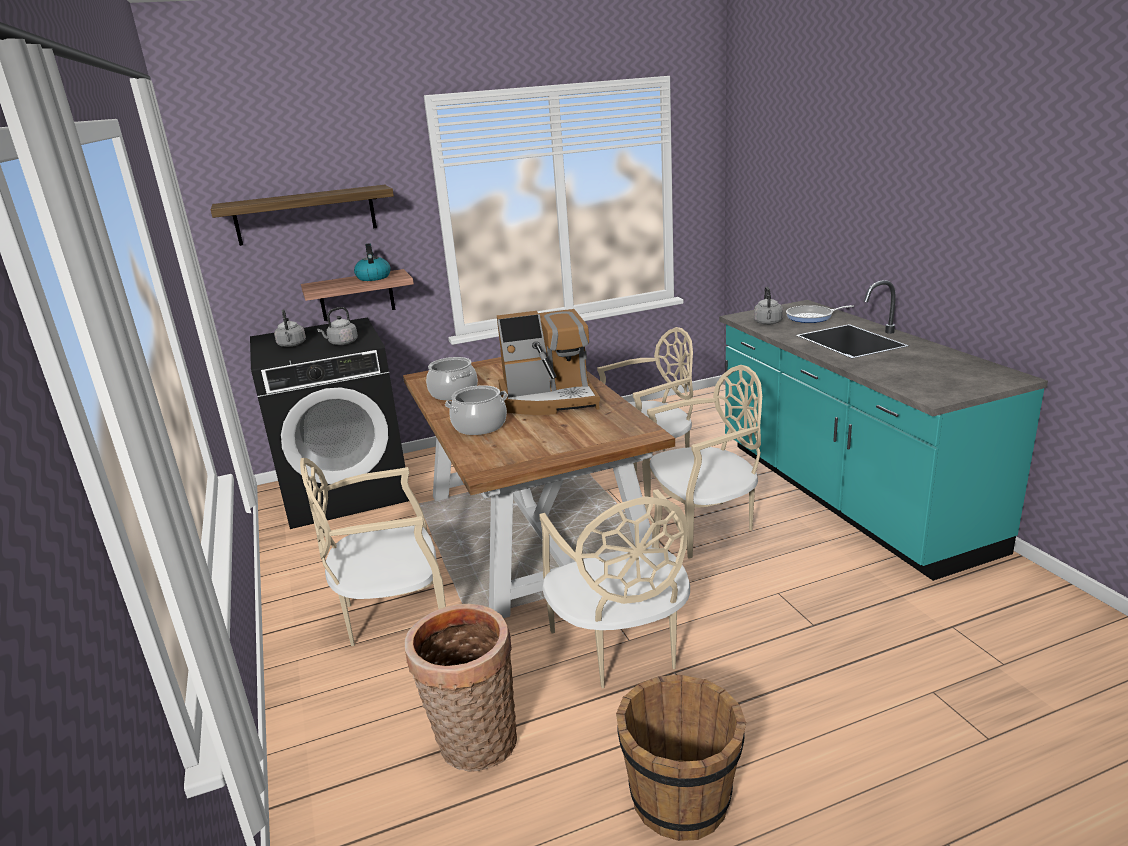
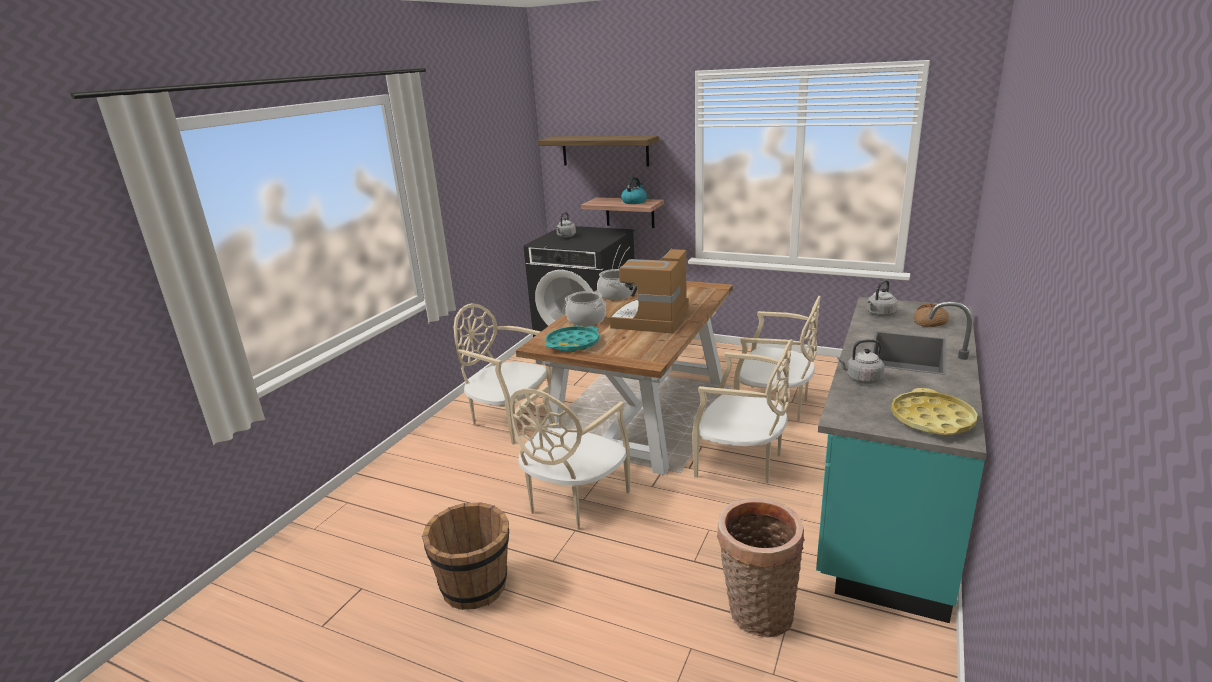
camera: 45 degrees right, 0 degrees up
(342, 343) = (586, 242): grey kettle -> grey kettle (861, 379)
(474, 745) = (445, 500): basket -> basket (756, 613)
(524, 452) = (573, 343): none -> turquoise tray
(549, 399) = (651, 318): coffee machine -> coffee machine turned 75 degrees clockwise
(812, 317) = (930, 322): frying pan -> bread
(976, 375) = (931, 419): none -> yellow tray

